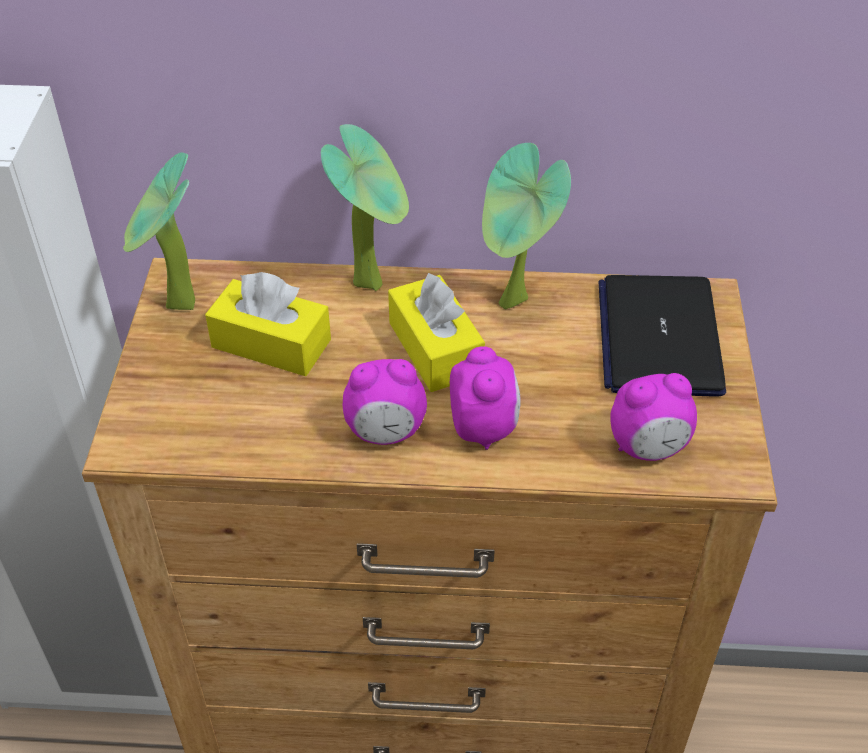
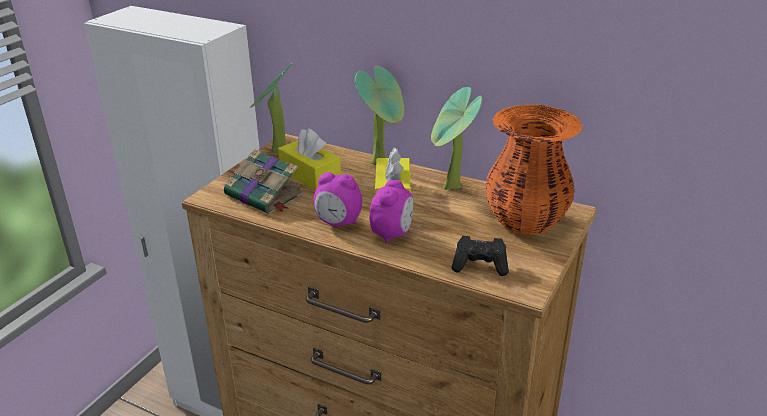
camera: 25 degrees right, 15 degrees down
(224, 411) = (265, 195): none -> book
(648, 447) = (480, 265): alarm clock -> black game controller
(659, 337) = (526, 221): laptop -> orange vase

